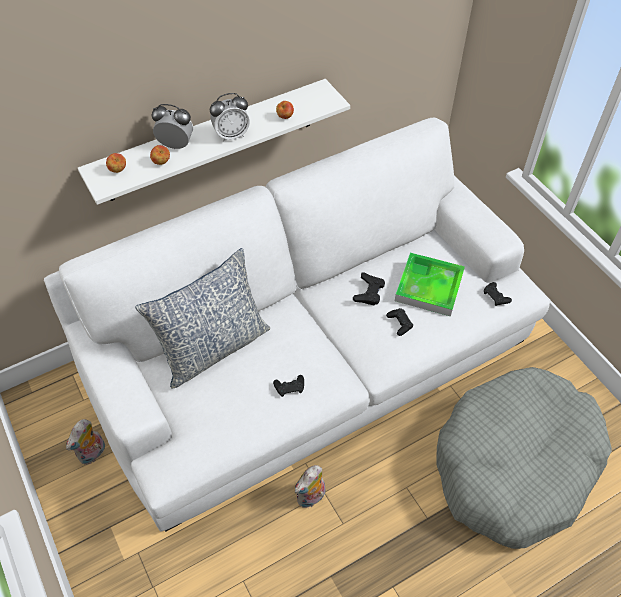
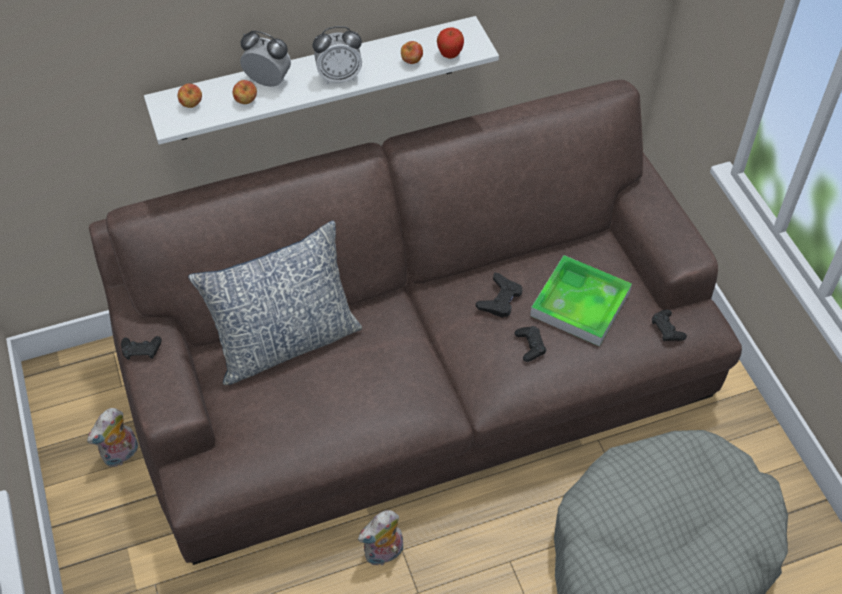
camera: 10 degrees right, 0 degrees up
(289, 387) = (370, 406): black game controller -> black game controller (141, 350)
(310, 354) = (420, 370): white sofa -> brown sofa
(313, 109) = (450, 55): none -> apple

